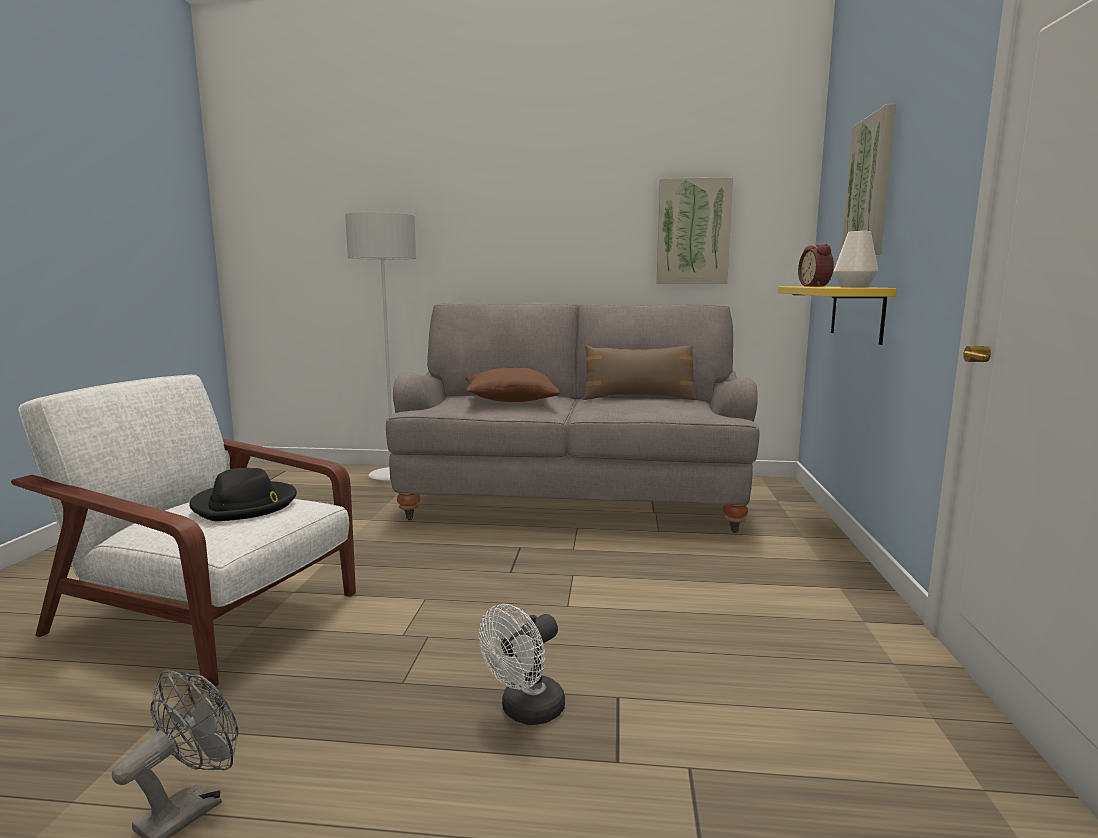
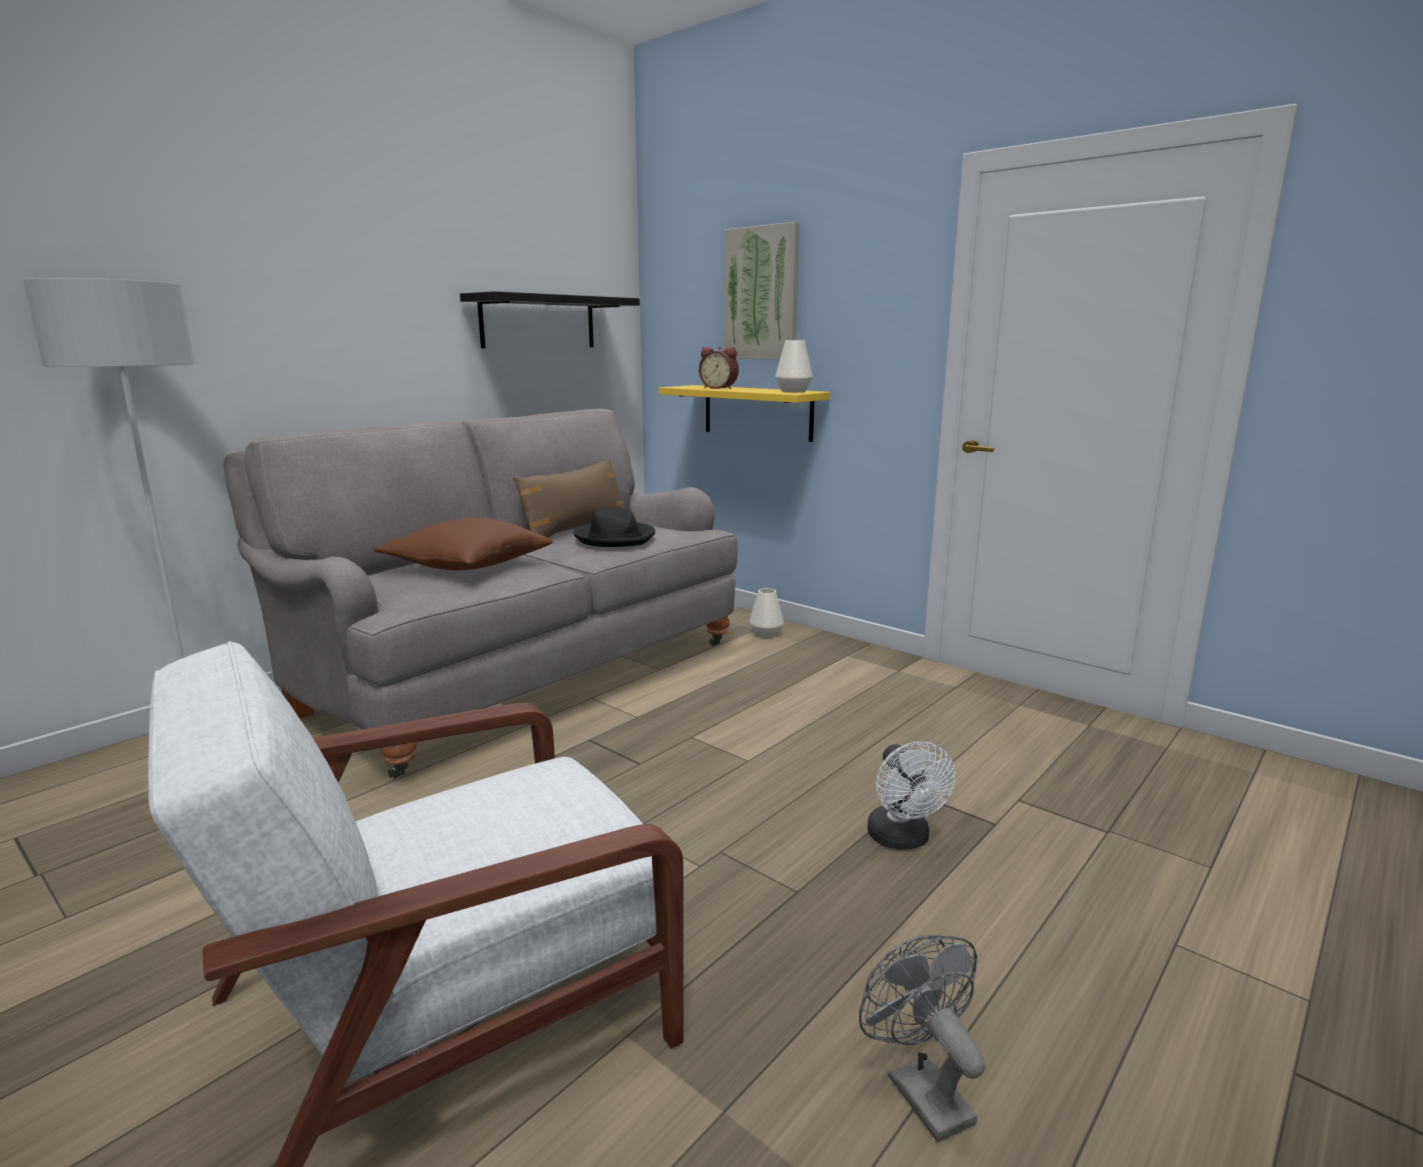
camera: 55 degrees left, 5 degrees up
(245, 505) = (503, 807): black hat -> black hat (615, 538)
(693, 232) = (538, 322): picture -> black shelf
(803, 543) = (766, 634): none -> white vase

